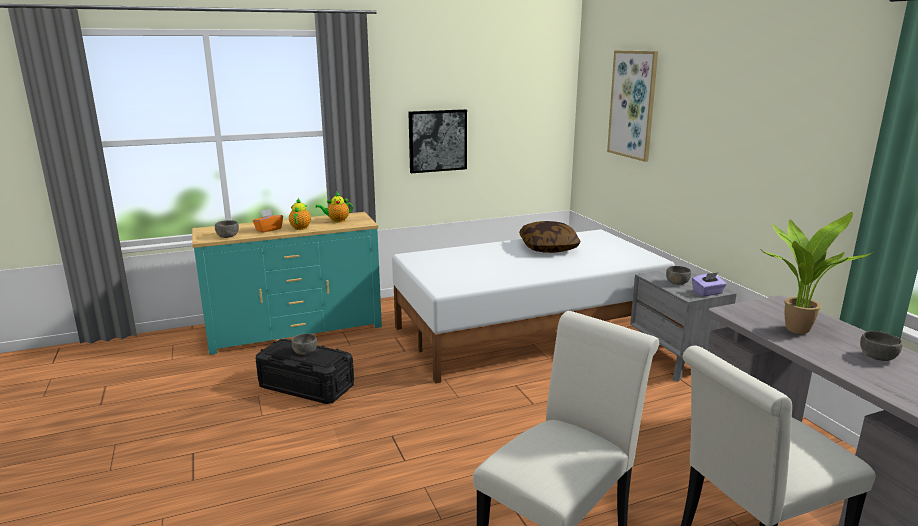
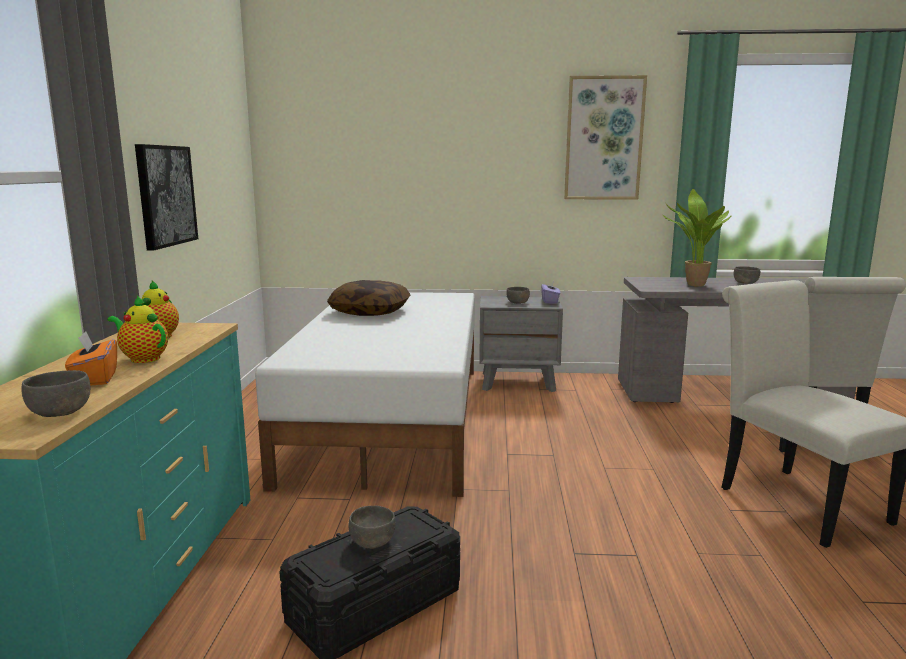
camera: 65 degrees left, 5 degrees down
(632, 104) = (370, 140): picture -> picture (604, 139)

